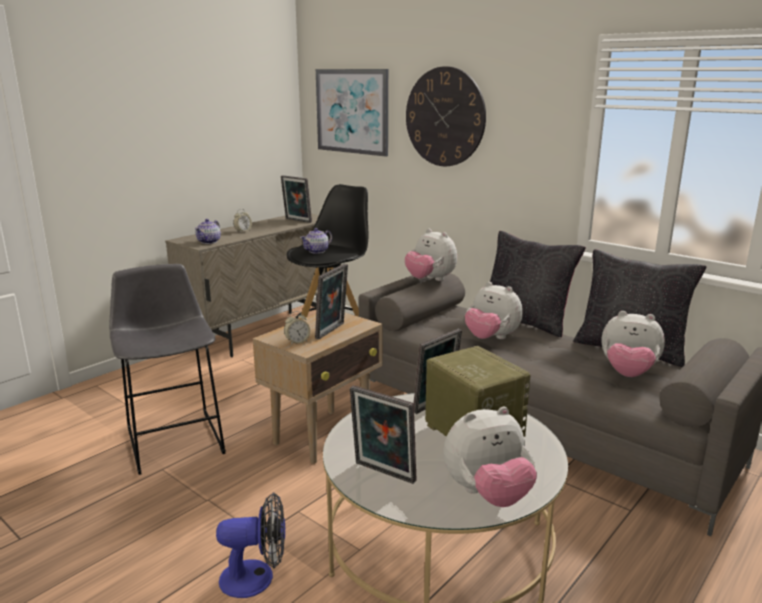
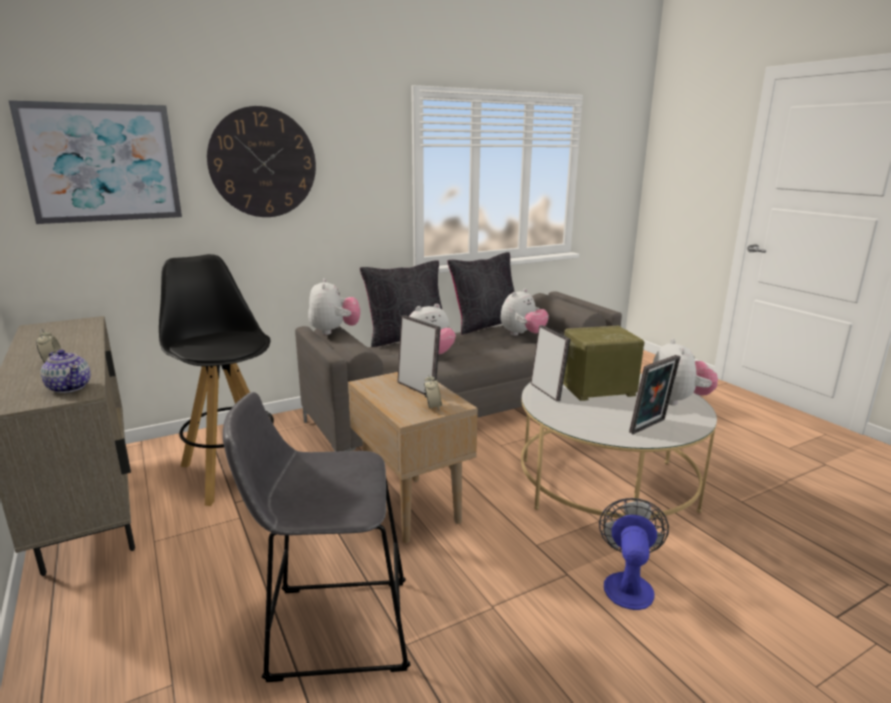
camera: 70 degrees left, 0 degrees up
(297, 220) = (67, 332): picture frame -> none
(317, 251) = (216, 344): teapot -> none
(430, 280) = (334, 331): plush toy -> plush toy turned 75 degrees counterclockwise

